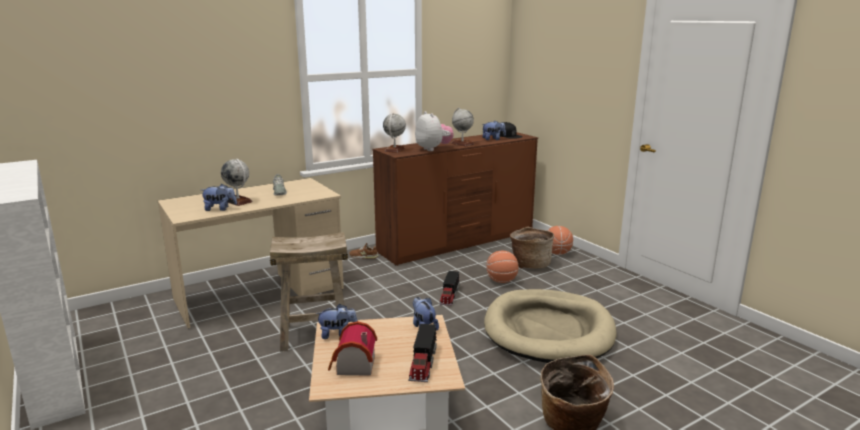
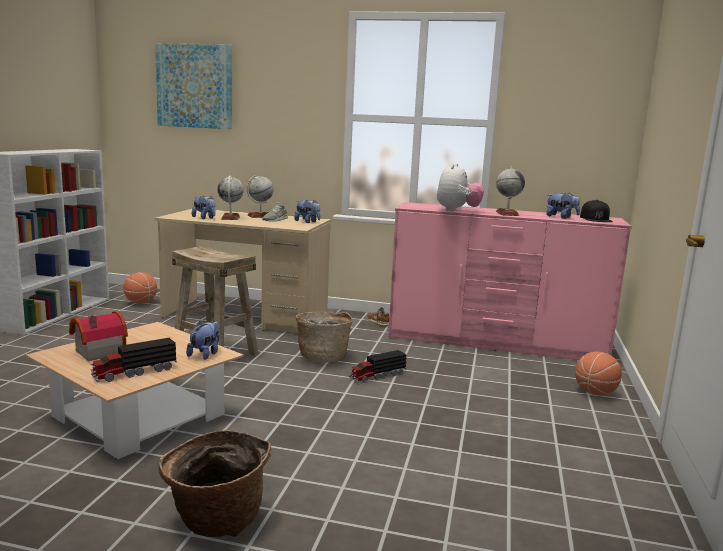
camera: 45 degrees right, 5 degrees down
(121, 60) = (195, 86): none -> picture
(337, 334) = (146, 332): plush toy -> plush toy (307, 222)
(394, 150) = (418, 205): globe -> globe (260, 216)
(458, 242) = (496, 343): brown dresser -> pink dresser
(501, 281) = (459, 387): basketball -> basketball (140, 302)
(530, 264) = (530, 388): basket -> basket (323, 357)
(548, 330) = (398, 445): beige dog bed -> none

